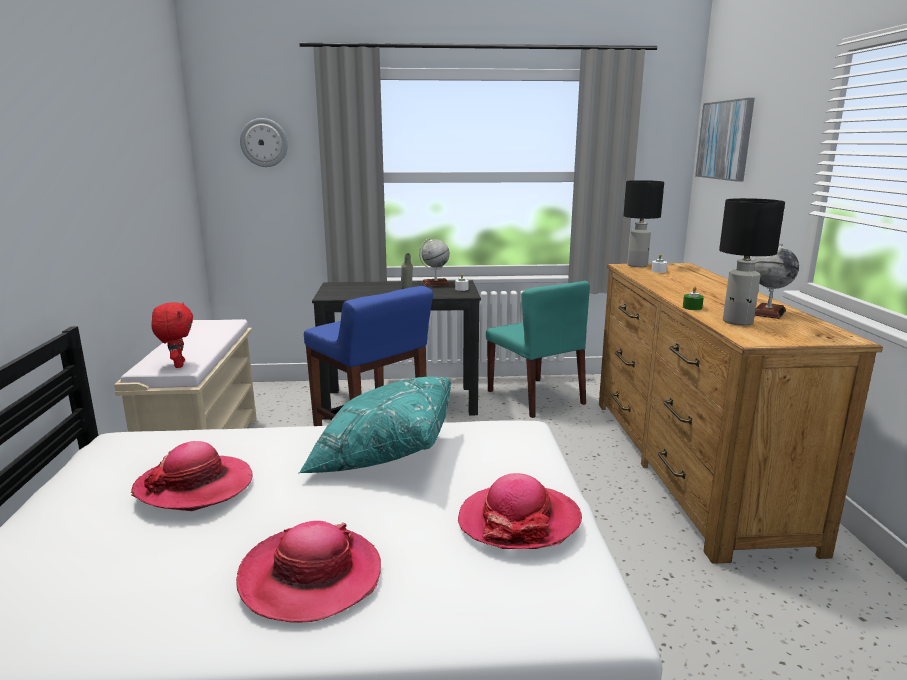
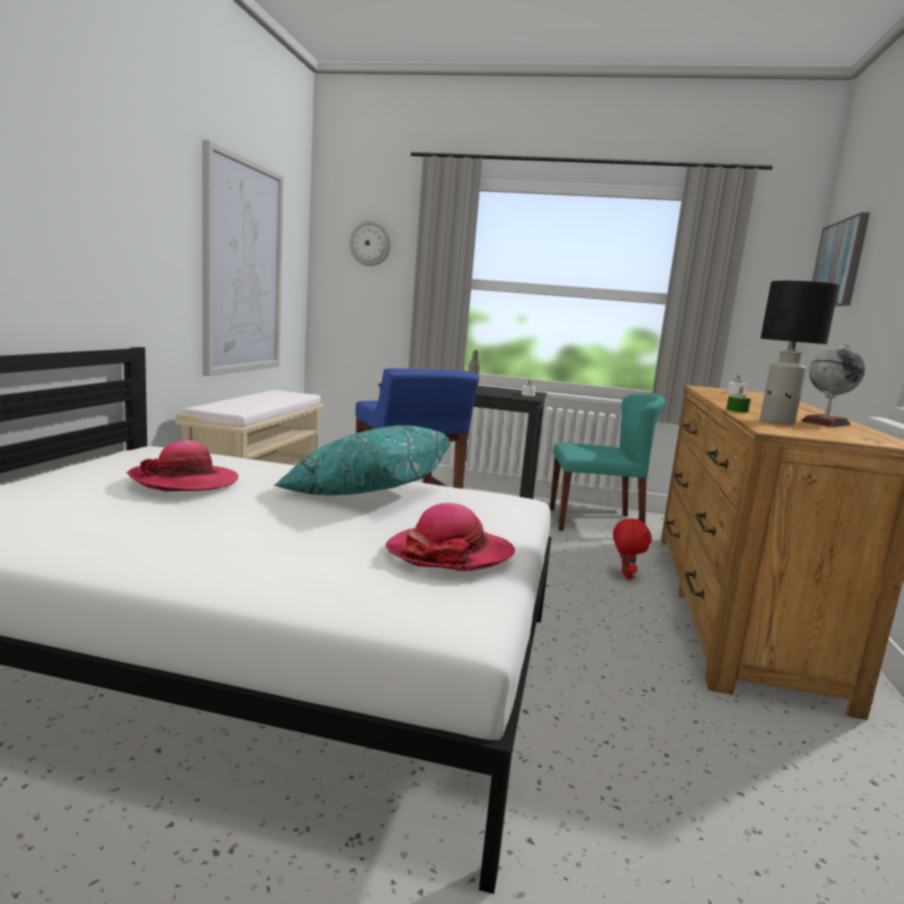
camera: 15 degrees right, 5 degrees down
(141, 197) = (243, 268): none -> picture
(178, 365) = (234, 409): red plush toy -> red plush toy (625, 576)
(311, 576) = (224, 547): hat -> none
(435, 284) = (506, 389): globe -> none
(536, 397) = (595, 522): turquoise chair -> turquoise chair turned 75 degrees counterclockwise
(637, 265) = (716, 388): black table lamp -> none

